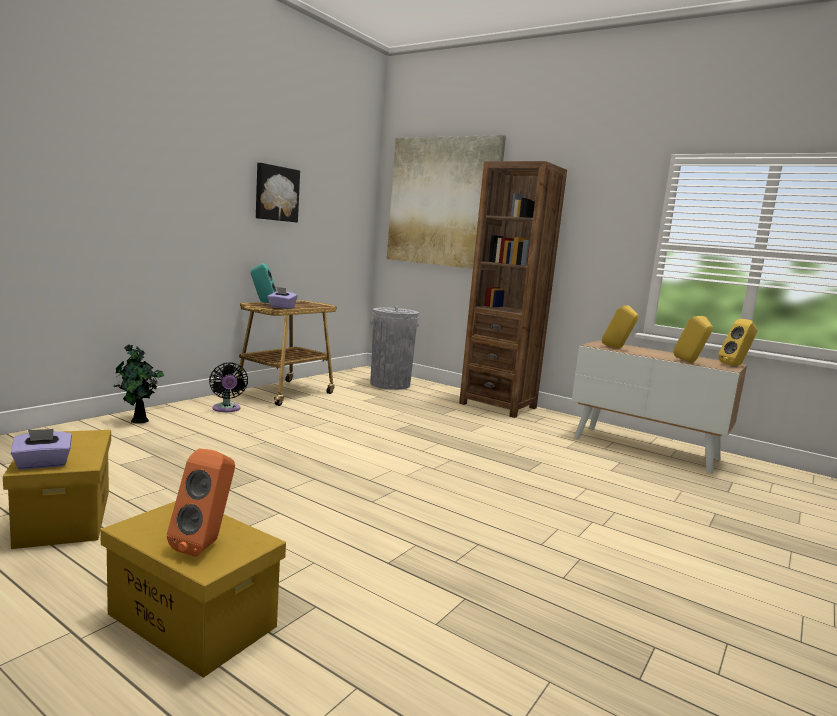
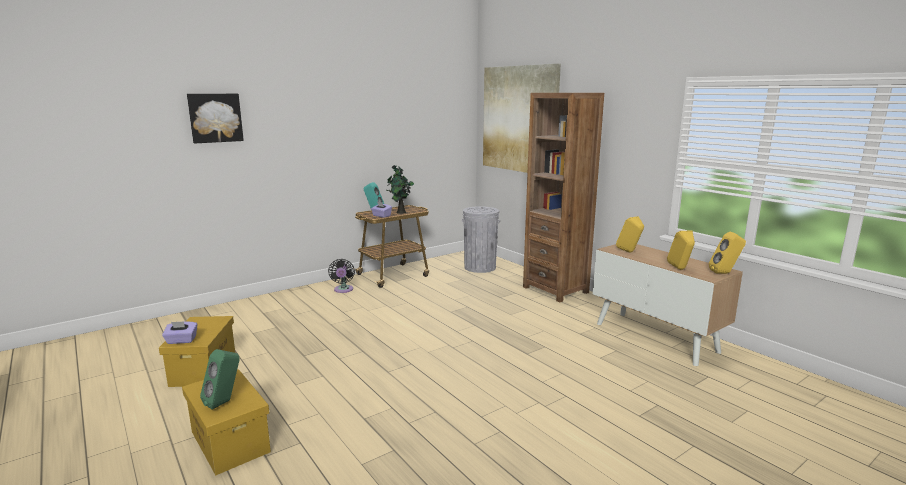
camera: 20 degrees right, 5 degrees up
(138, 421) = (282, 299): potted plant -> potted plant (400, 212)
(205, 545) = (224, 402): orange speaker -> green speaker
(276, 193) = (382, 128): picture -> picture (215, 118)

